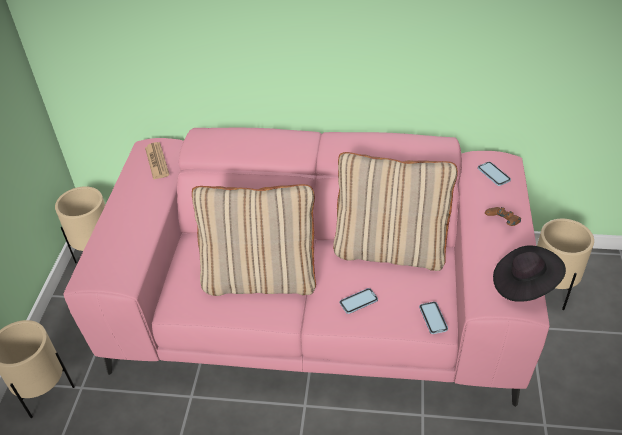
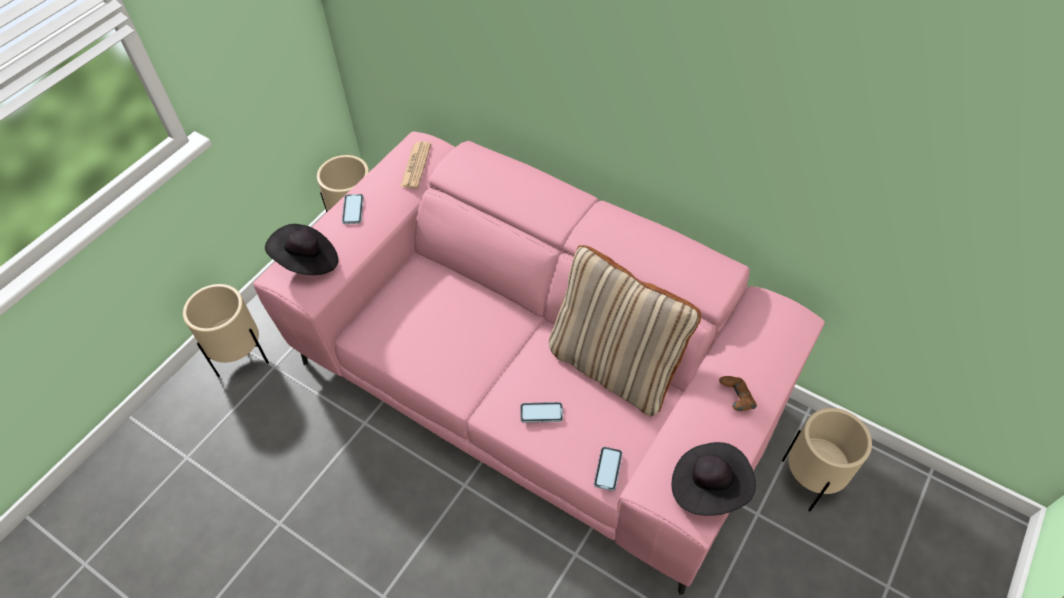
camera: 25 degrees right, 10 degrees up
(107, 258) = (307, 262): none -> black hat
(260, 278) = (460, 340): beige pillow -> none
(493, 174) = (769, 331): phone -> phone (353, 210)

